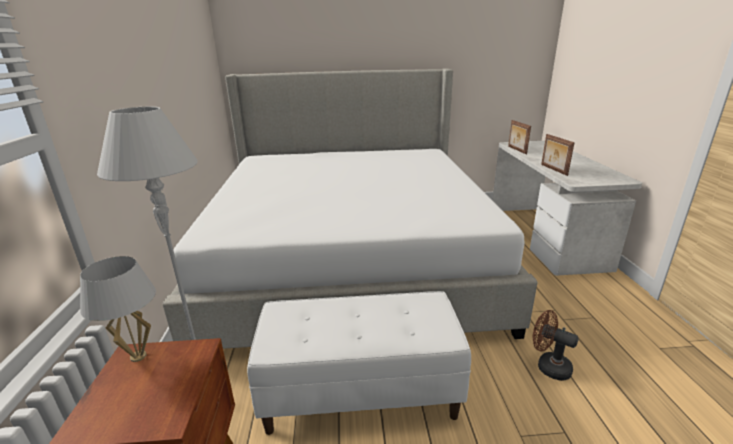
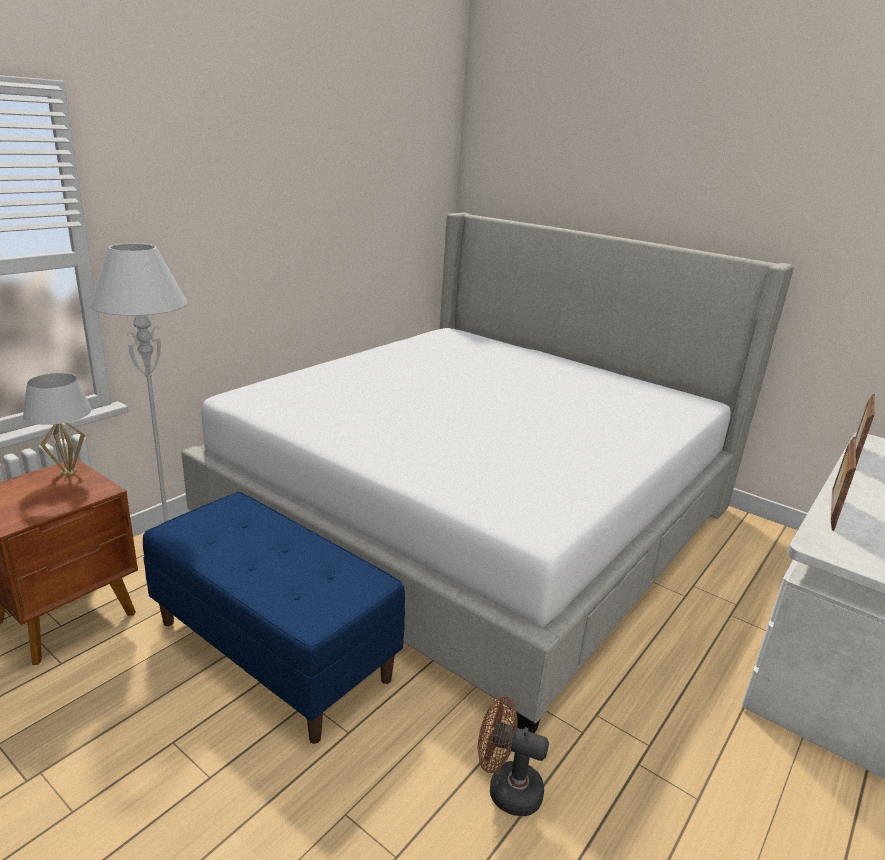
camera: 40 degrees right, 0 degrees up
(361, 392) = (275, 650): white bench -> blue bench
(548, 366) = (506, 789): brown fan -> brown fan turned 60 degrees counterclockwise

